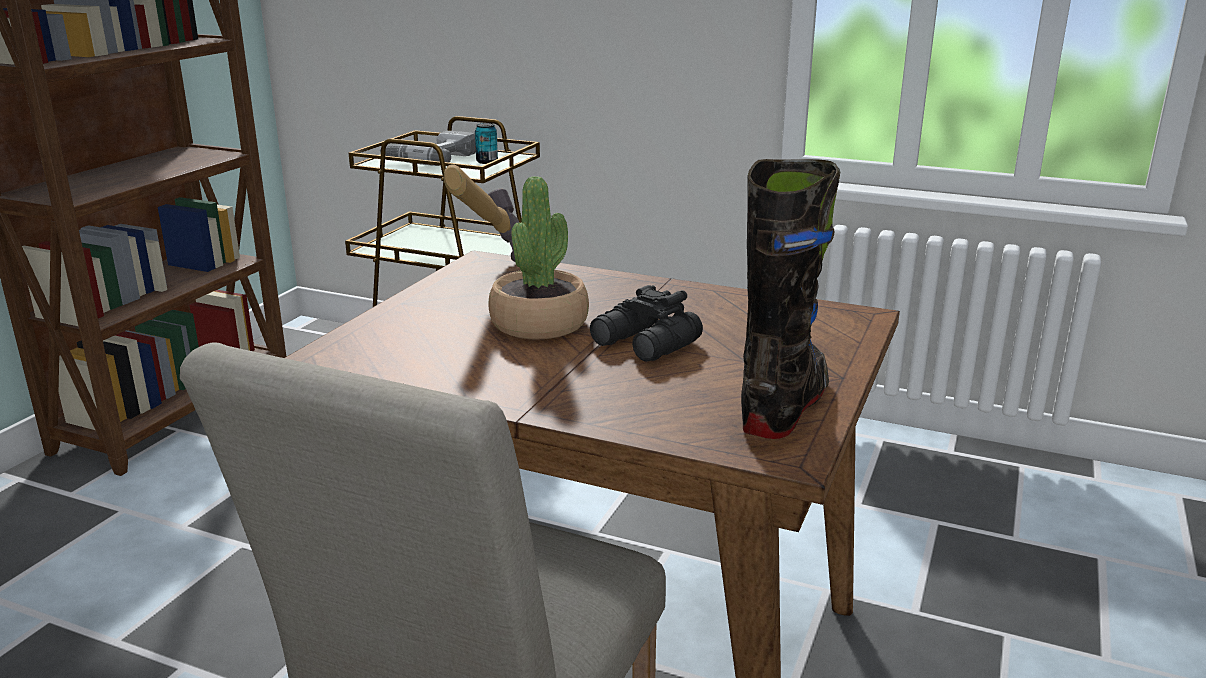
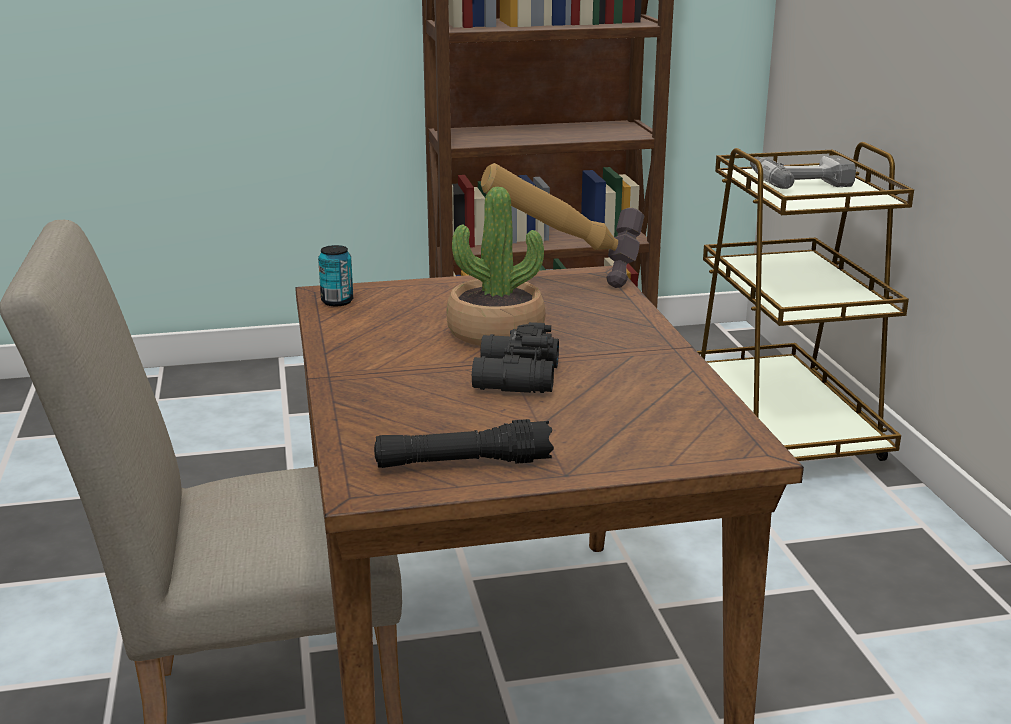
camera: 55 degrees right, 0 degrees up
(487, 161) = (839, 197): can -> can (337, 301)
(784, 405) = (463, 463): black boot -> black flashlight

